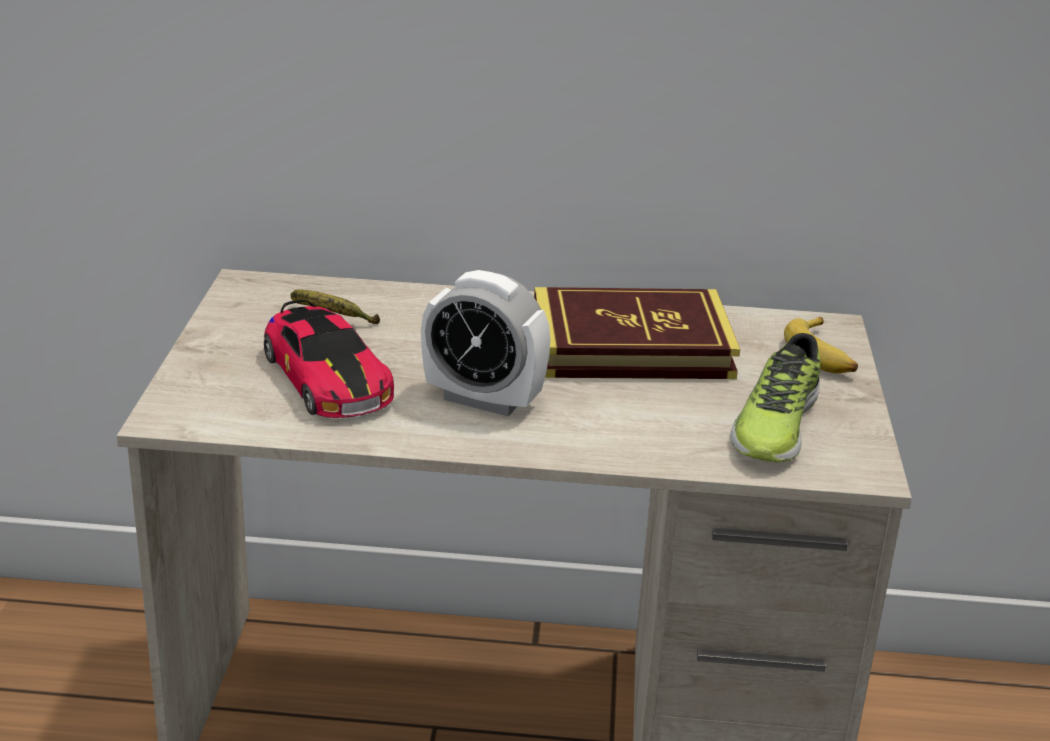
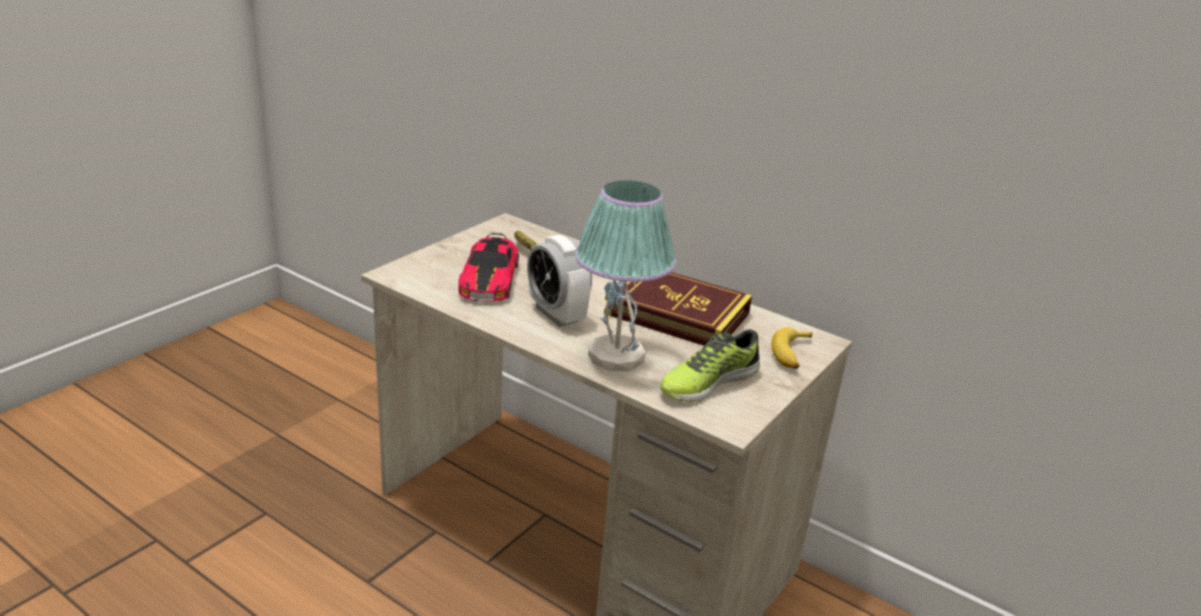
camera: 30 degrees right, 0 degrees up
(630, 431) = (617, 356): none -> table lamp

